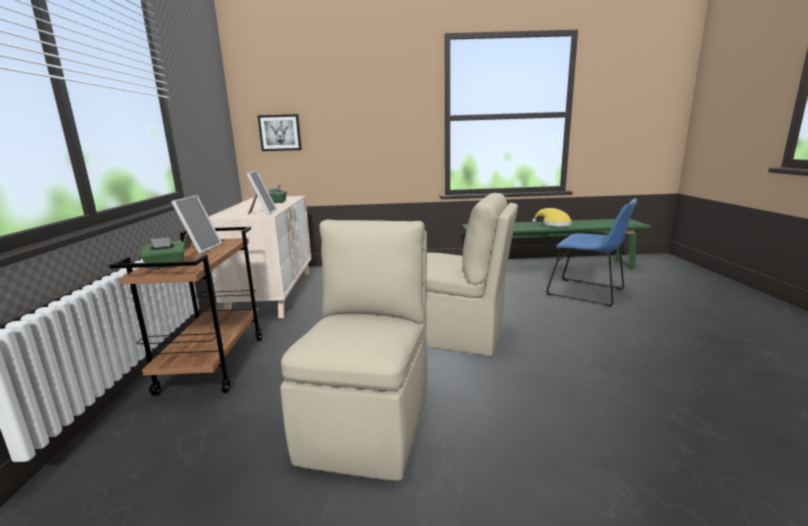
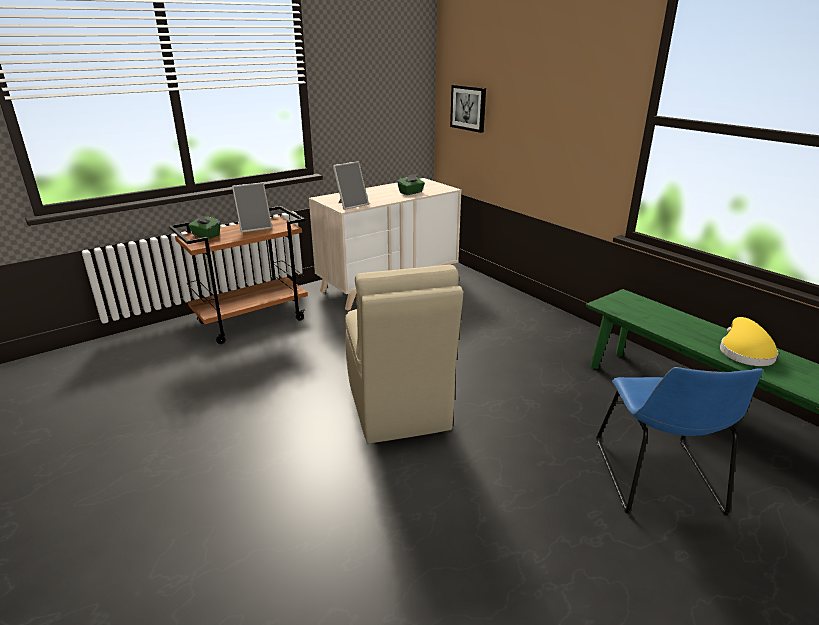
camera: 55 degrees right, 10 degrees up
(369, 422) = (215, 415): beige chair -> none

